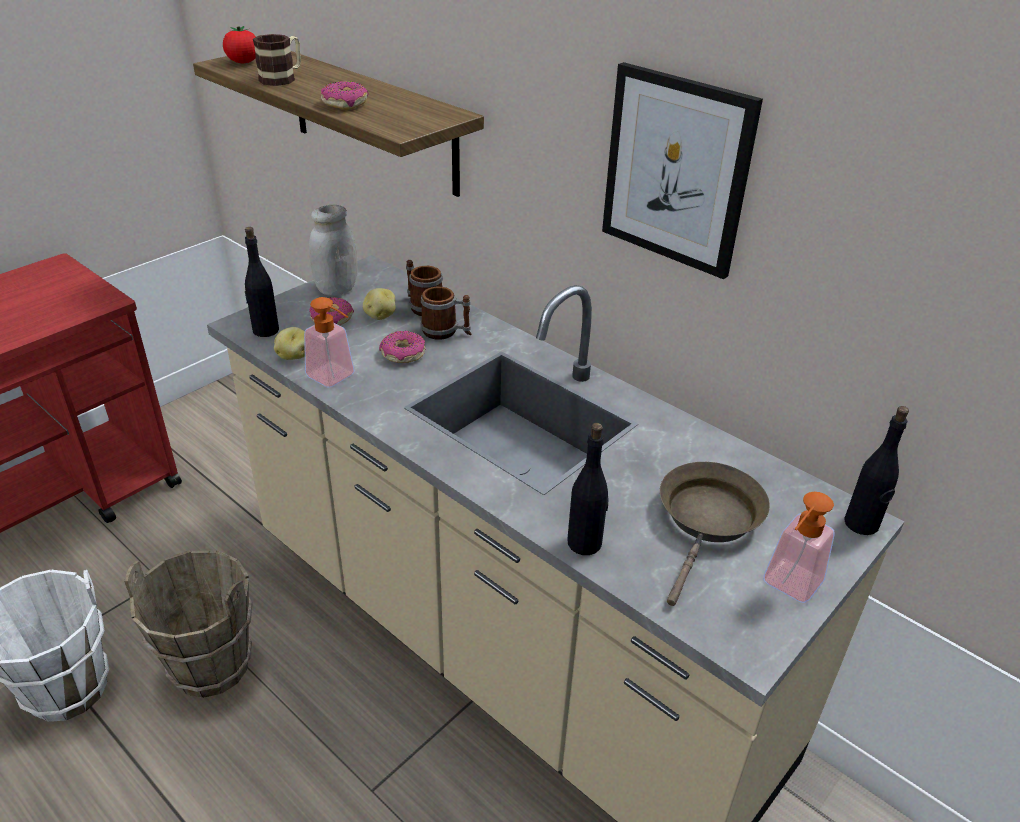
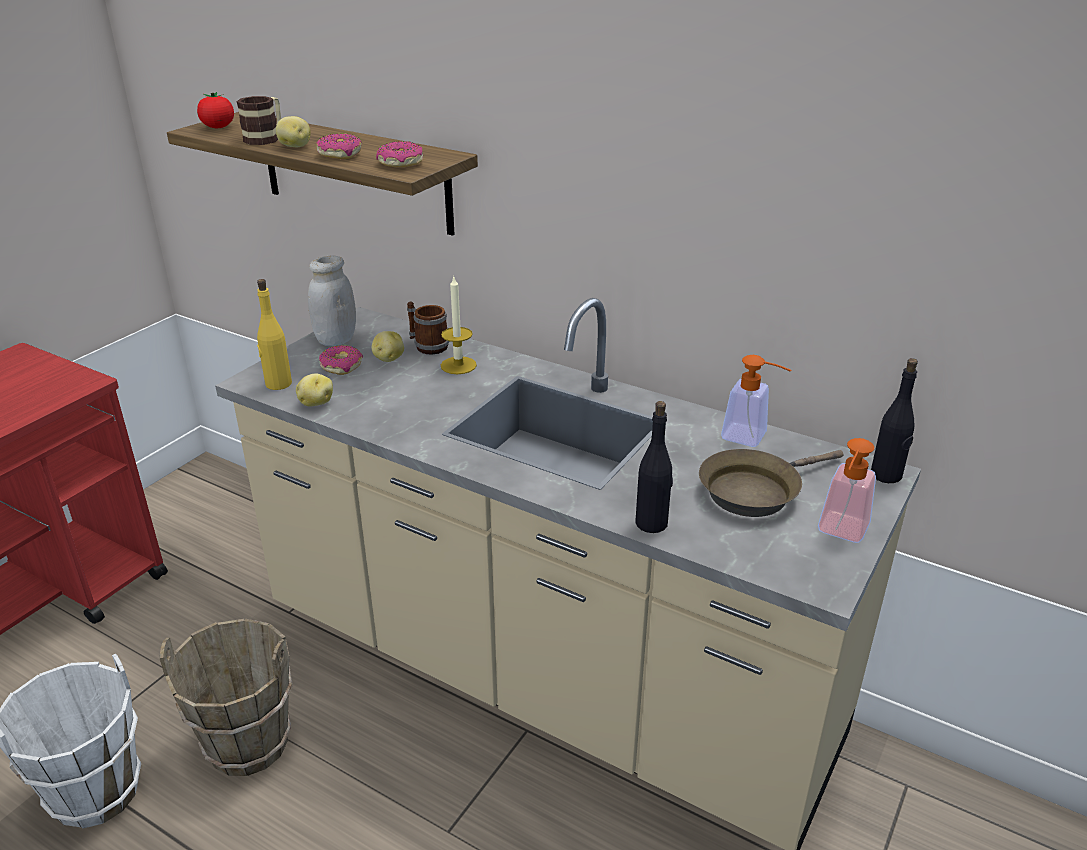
camera: 10 degrees left, 5 degrees down
(265, 330) = (278, 384): black bottle -> yellow bottle
(305, 90) = (295, 146): none -> potato
(336, 378) = (365, 417): soap dispenser -> soap dispenser (752, 438)
(403, 354) = (423, 389): donut -> donut (400, 163)
(446, 332) = (458, 365): mug -> candle
(676, 170) = (676, 181): picture -> none
(708, 521) = (755, 491): brown frying pan -> brown frying pan turned 135 degrees counterclockwise

